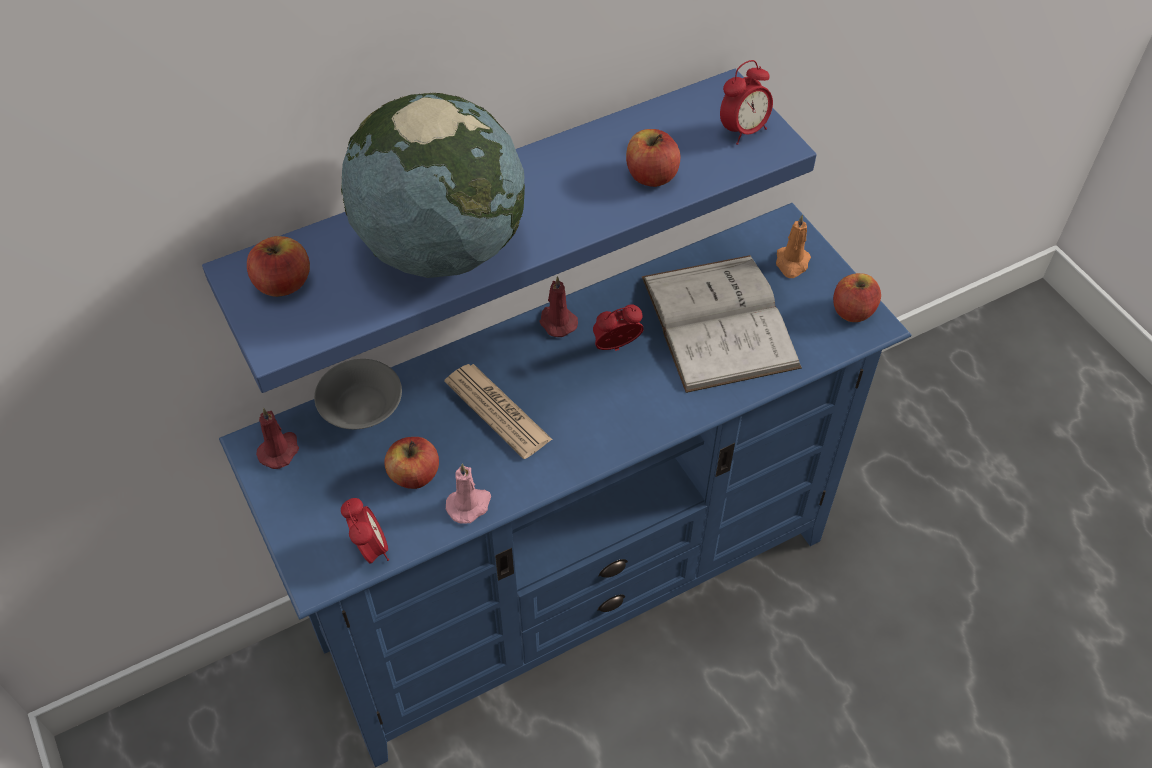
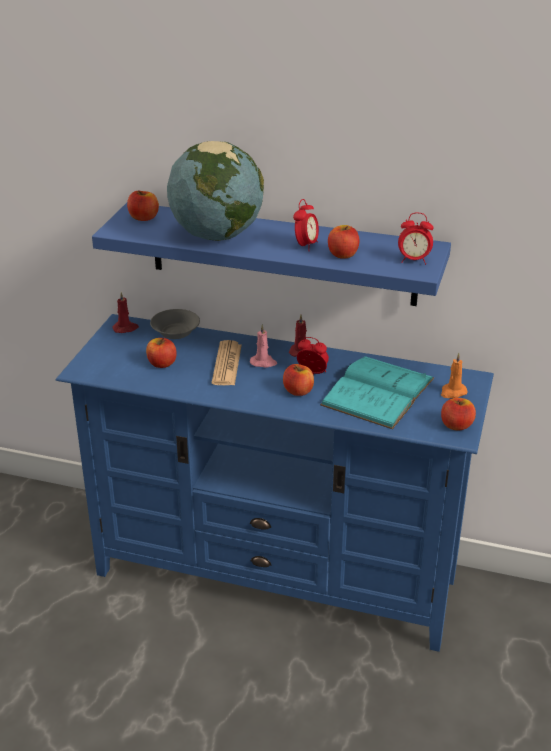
camera: 45 degrees right, 20 degrees down
(370, 549) = (110, 374): alarm clock -> alarm clock (306, 245)
(469, 505) = (167, 385): pink candle -> pink candle (263, 362)
(636, 389) = (298, 391): none -> apple
(719, 321) = (378, 391): white book -> turquoise book

